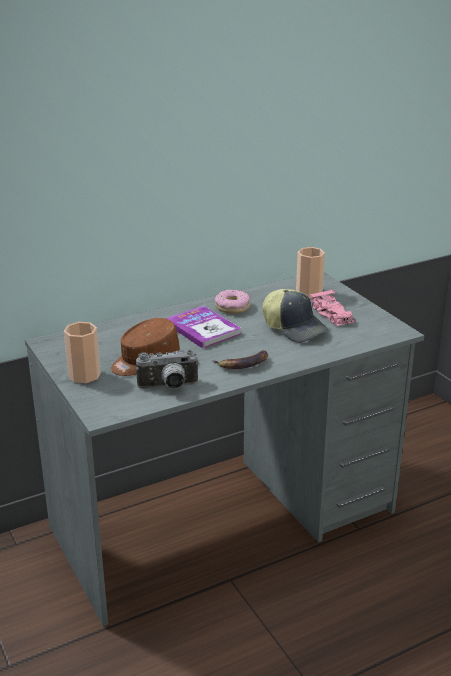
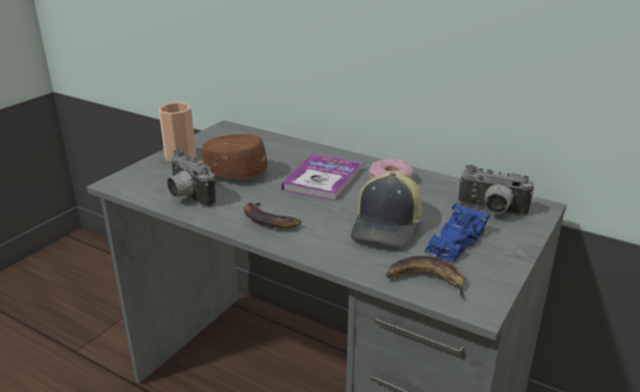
camera: 60 degrees right, 0 degrees up
(309, 292) = (491, 211): cup -> camera
(332, 315) = (455, 242): pink toy car -> blue toy car
(364, 336) = (426, 281): none -> banana

